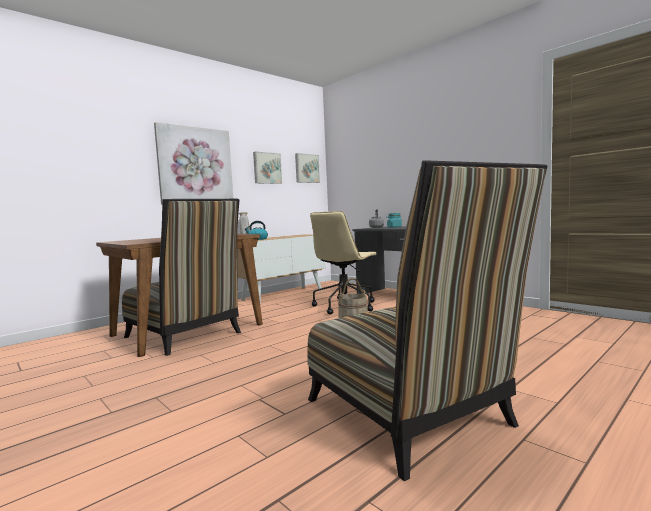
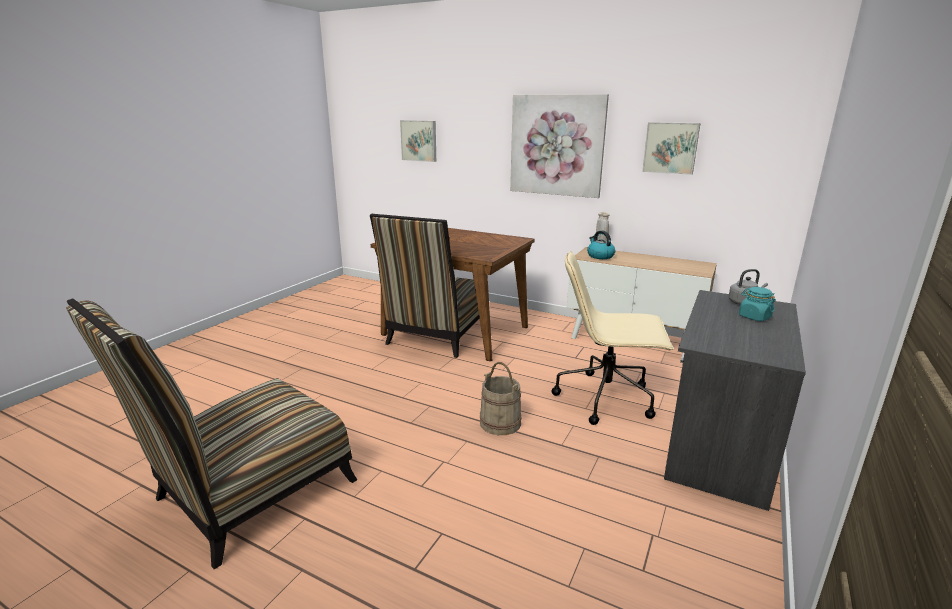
camera: 70 degrees right, 15 degrees up
(306, 168) = (764, 148): picture -> picture (419, 140)

